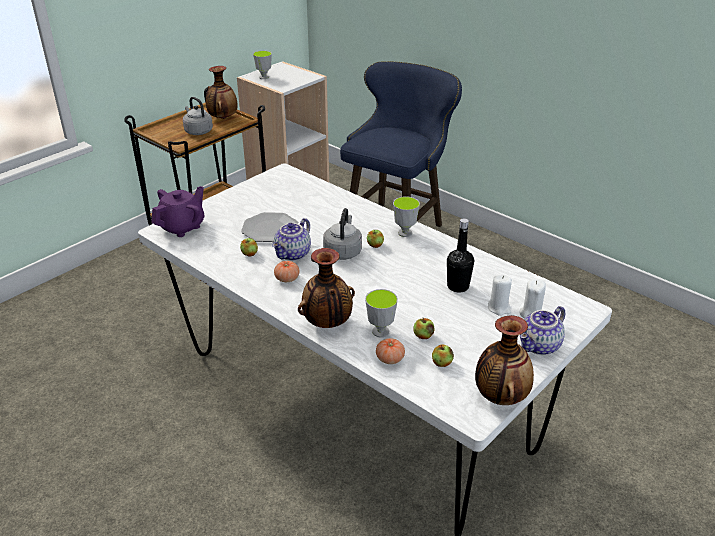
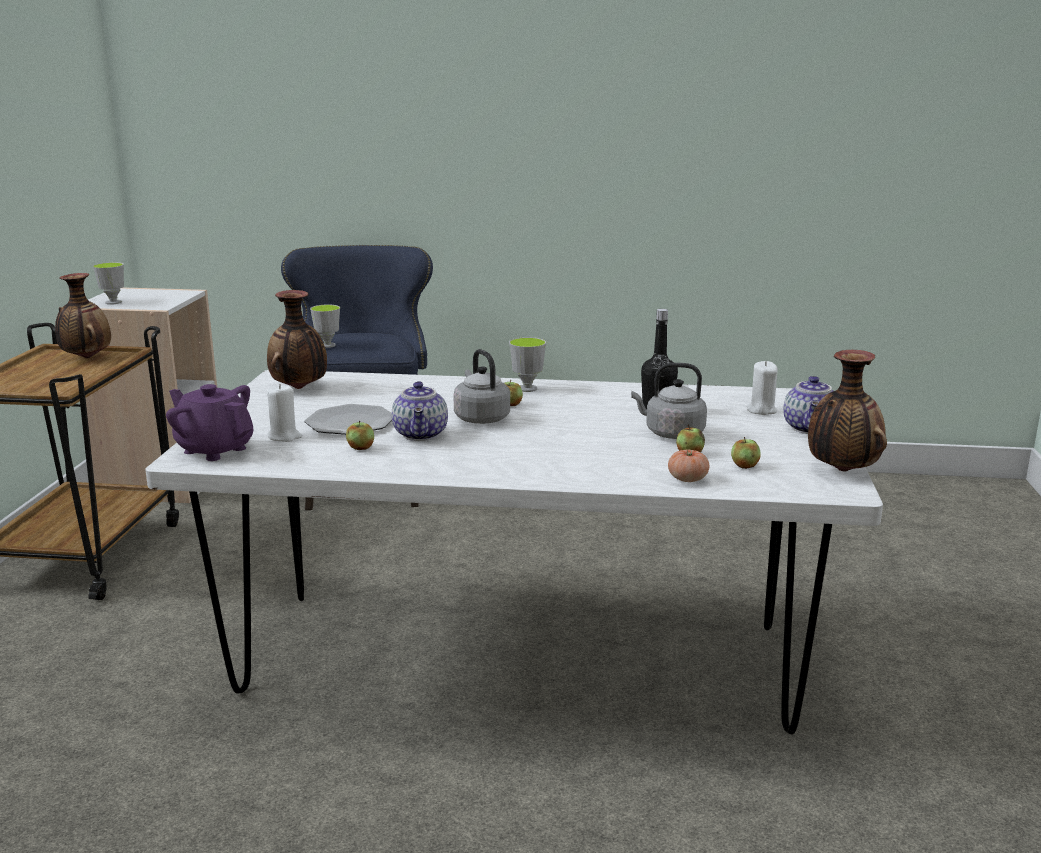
camera: 35 degrees left, 15 degrees down
(182, 227) = (214, 449): purple teapot -> purple teapot turned 60 degrees counterclockwise
(197, 131) = (64, 375): grey kettle -> grey kettle (671, 433)
(287, 279) = (450, 454): tomato -> none
(327, 323) = (568, 474): vase -> vase (300, 388)
(380, 331) = (639, 463): cup -> cup (327, 345)
(499, 308) = (726, 415): white candle -> white candle (284, 436)

